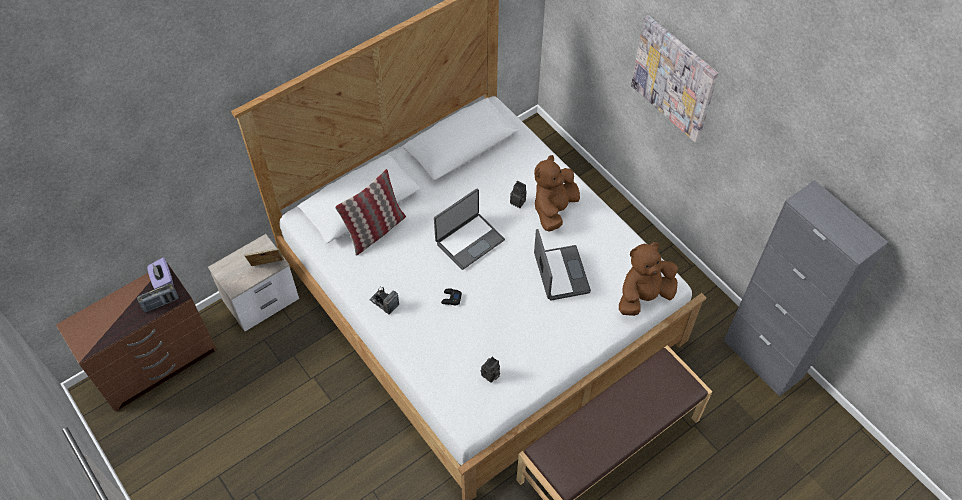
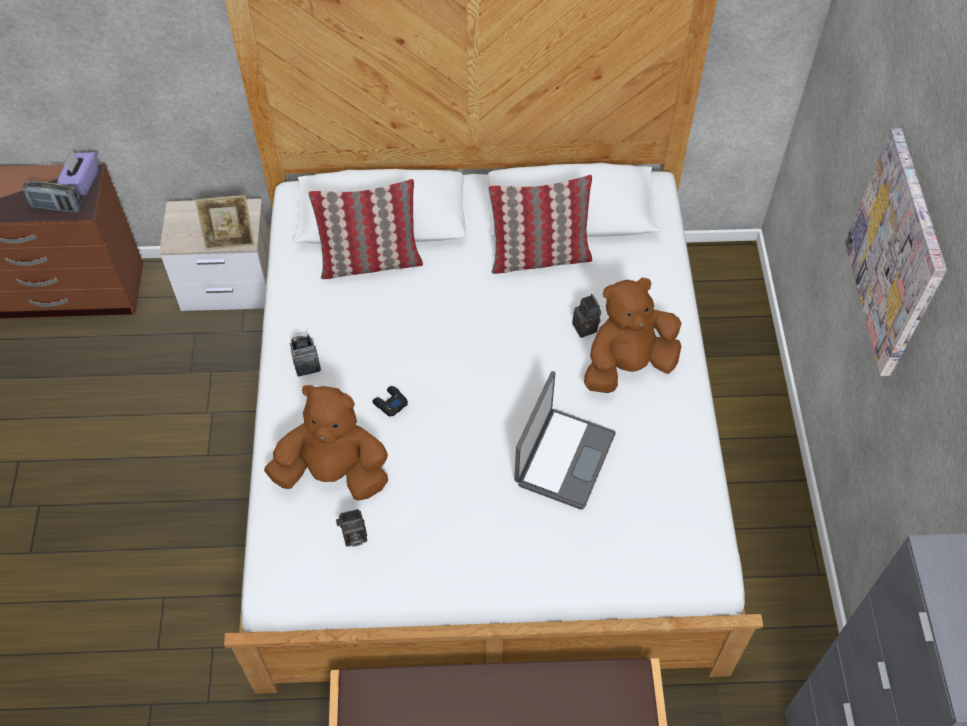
camera: 35 degrees right, 0 degrees up
(268, 267) = (230, 240): picture frame -> picture frame turned 150 degrees clockwise
(464, 178) = (539, 257): none -> pillow
(469, 241) = (476, 342): laptop -> none
(643, 296) = (658, 563): brown plush toy -> brown plush toy (334, 473)

